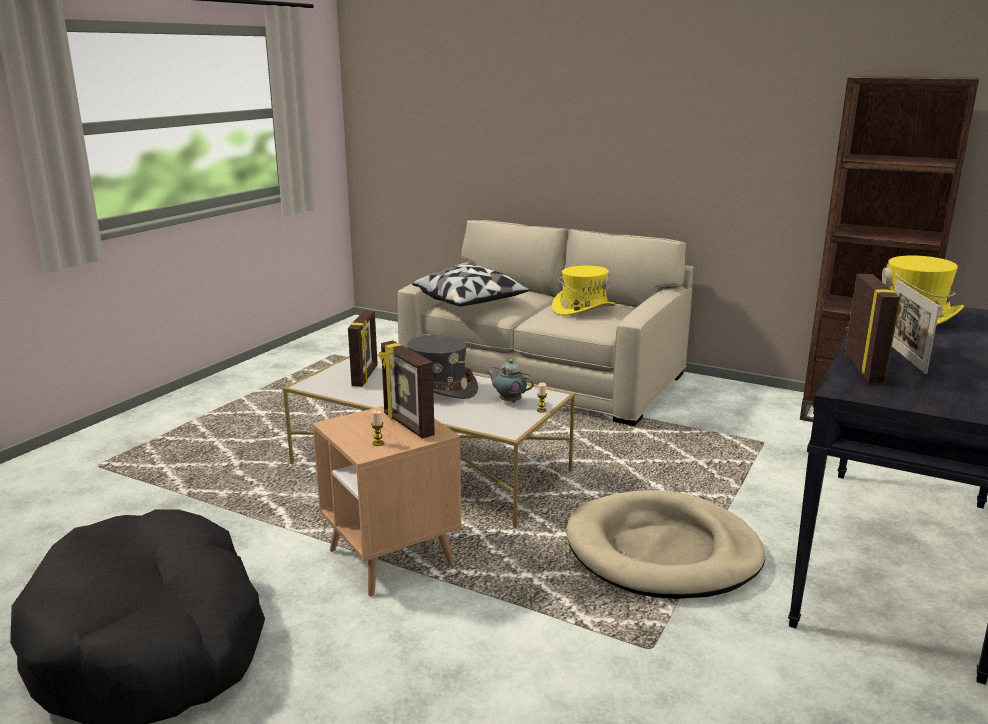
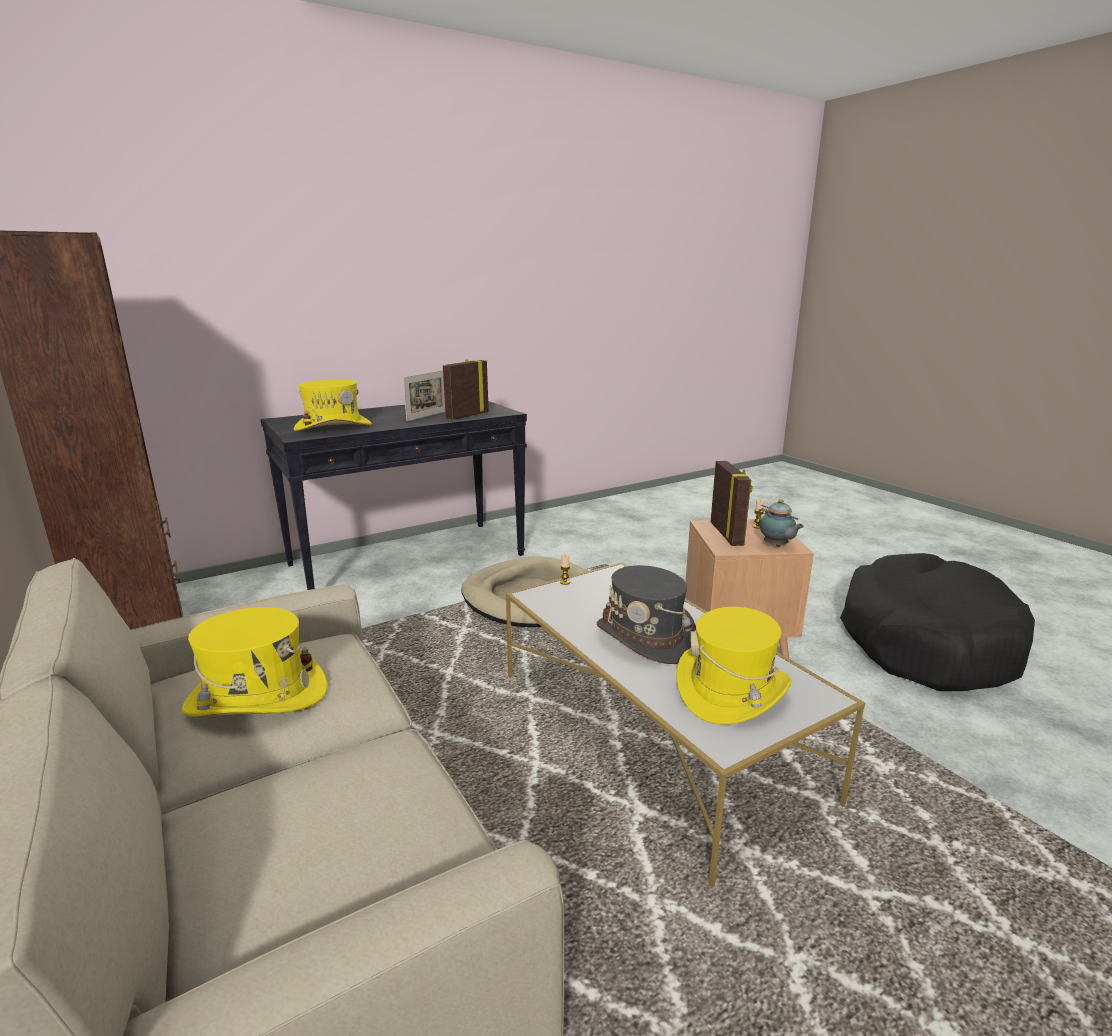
camera: 150 degrees left, 0 degrees up
(365, 376) = (731, 691): picture frame -> yellow hat
(471, 303) = (393, 820): pillow -> none
(509, 401) = (582, 600): teapot -> teapot (776, 546)

